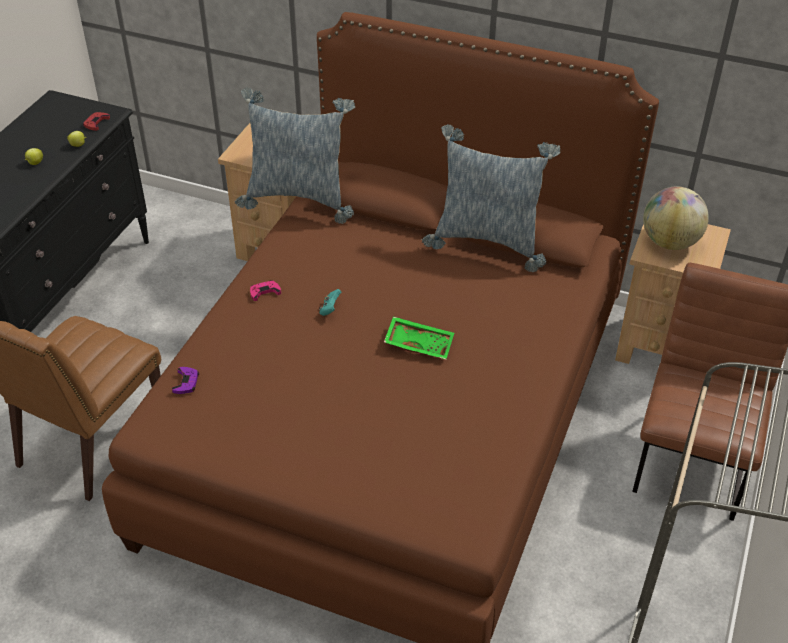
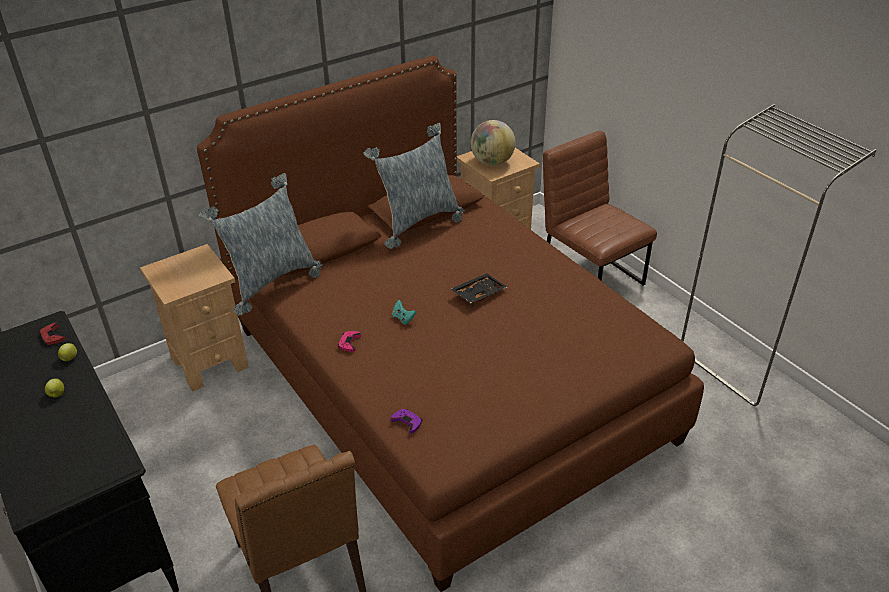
camera: 55 degrees left, 5 degrees down
(419, 343) = (478, 293): green tray -> black tray

